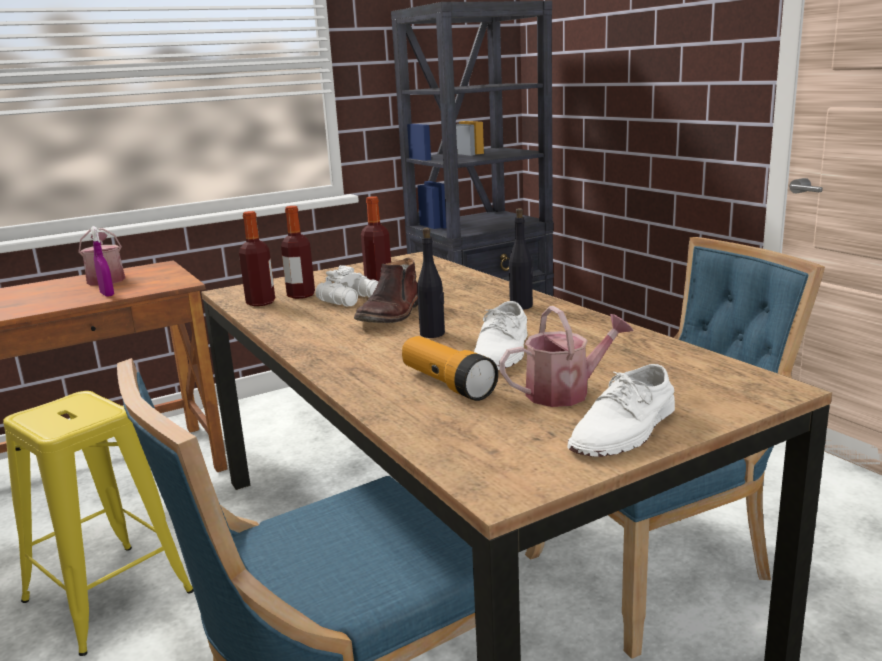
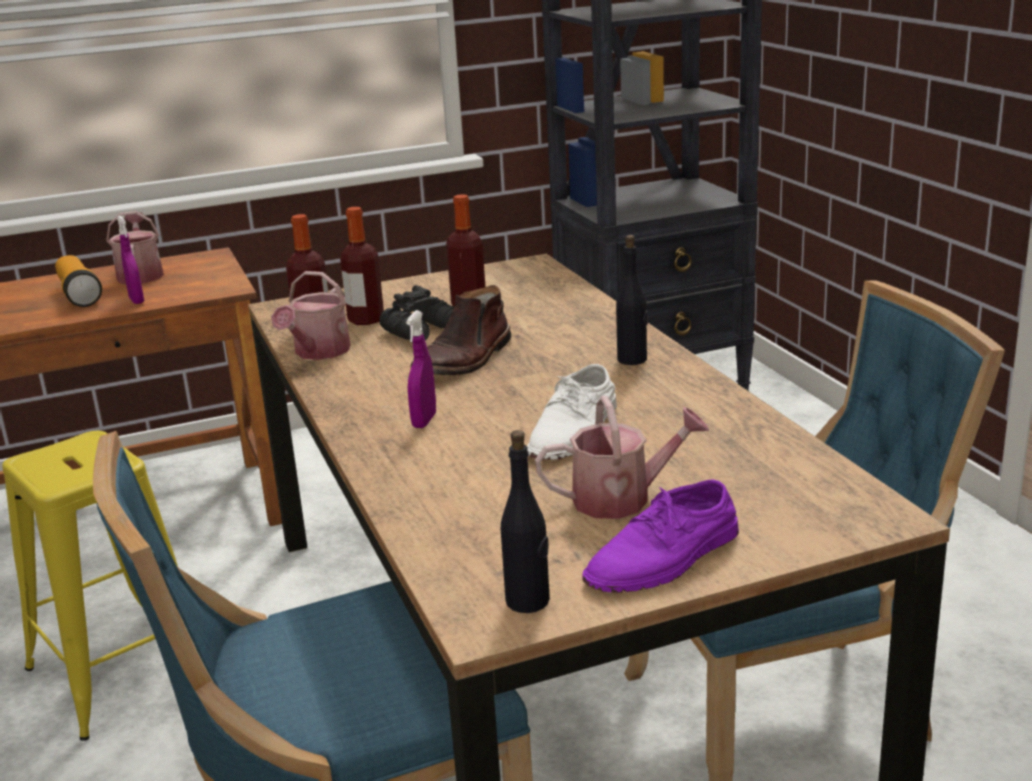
camera: 10 degrees right, 5 degrees up
(271, 317) = (318, 352): none -> watering can
(351, 299) = (425, 331): white binoculars -> black binoculars
(377, 353) = (424, 421): none -> purple spray bottle
(432, 334) = (502, 396): black bottle -> black bottle (528, 601)
(447, 384) = (488, 474): flashlight -> flashlight (79, 294)
(625, 430) = (664, 559): white shoe -> purple shoe

